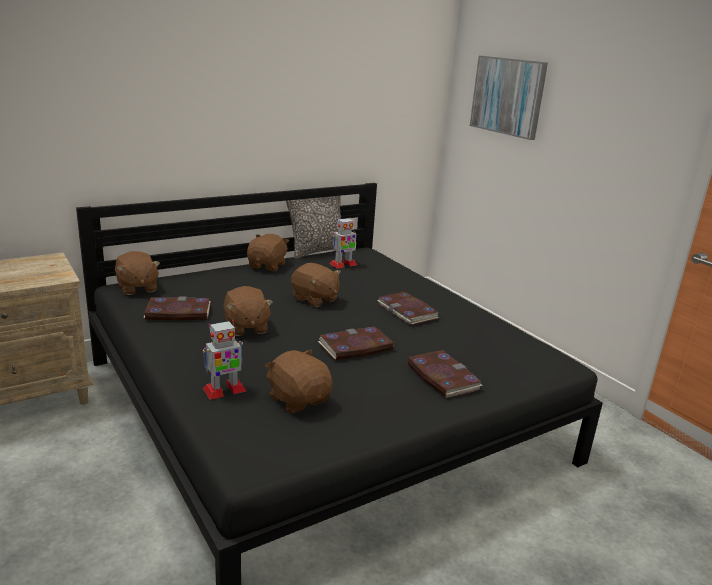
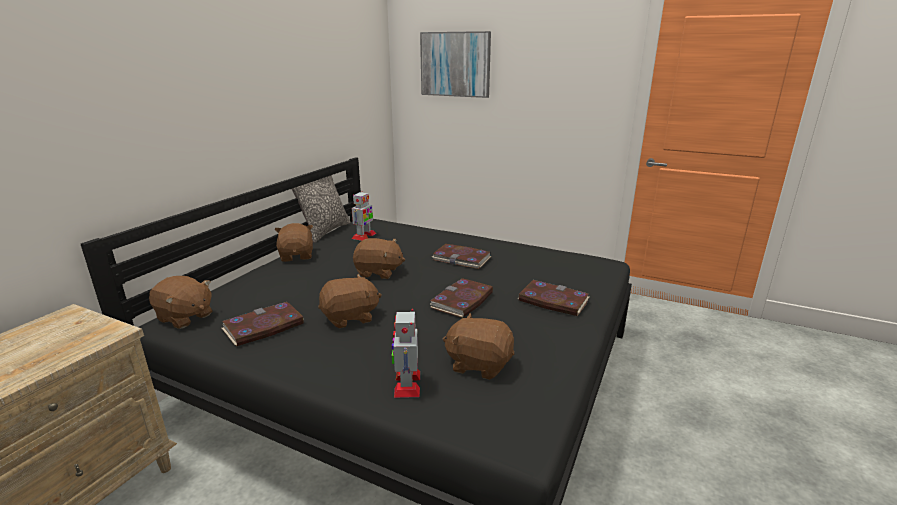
camera: 30 degrees left, 0 degrees up
(224, 390) = (407, 383): toy robot -> toy robot turned 150 degrees clockwise
(246, 327) = (350, 317): brown plush toy -> brown plush toy turned 60 degrees counterclockwise

